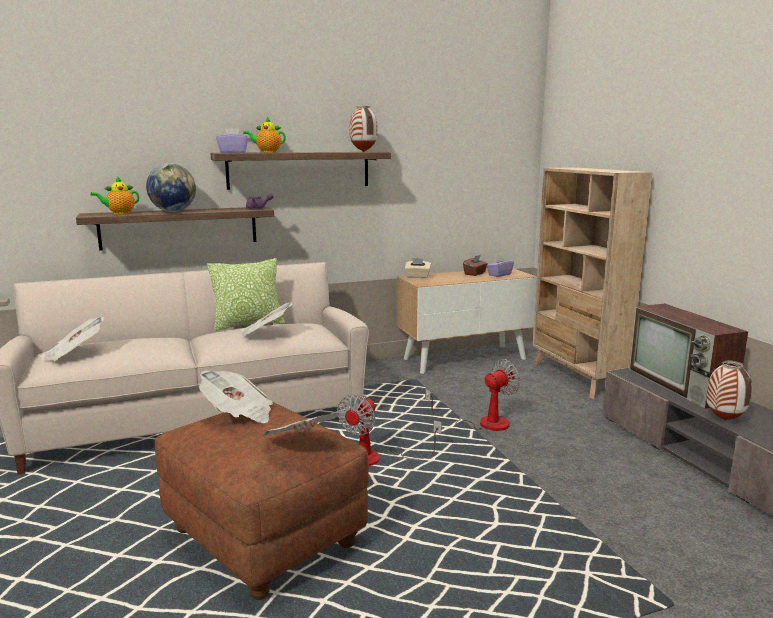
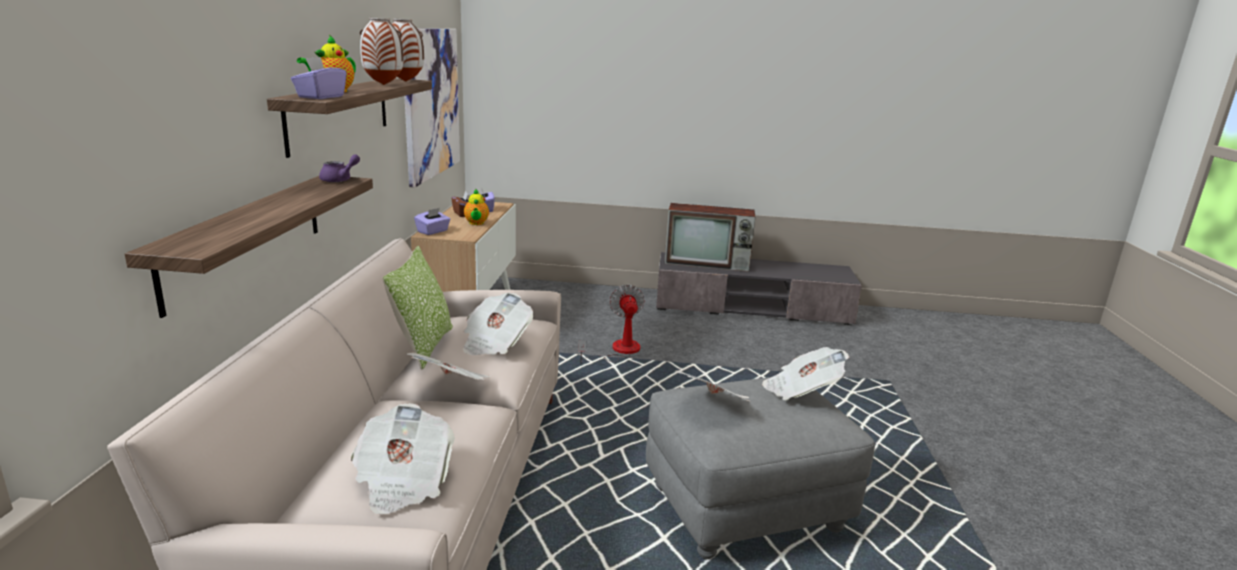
camera: 65 degrees left, 5 degrees up
(119, 213) = (217, 233): teapot -> teapot (476, 223)
(173, 211) = (273, 209): globe -> none
(193, 340) = (452, 386): none -> newspaper
(265, 538) = (746, 508): brown ottoman -> grey ottoman
(376, 458) = (640, 415): fan -> none
(417, 277) = (433, 231): beige tissue box -> purple tissue box
(459, 177) = (431, 103): none -> picture
(576, 378) = (577, 290): beige bookcase -> none
(723, 420) = (769, 274): vase -> vase (383, 85)

